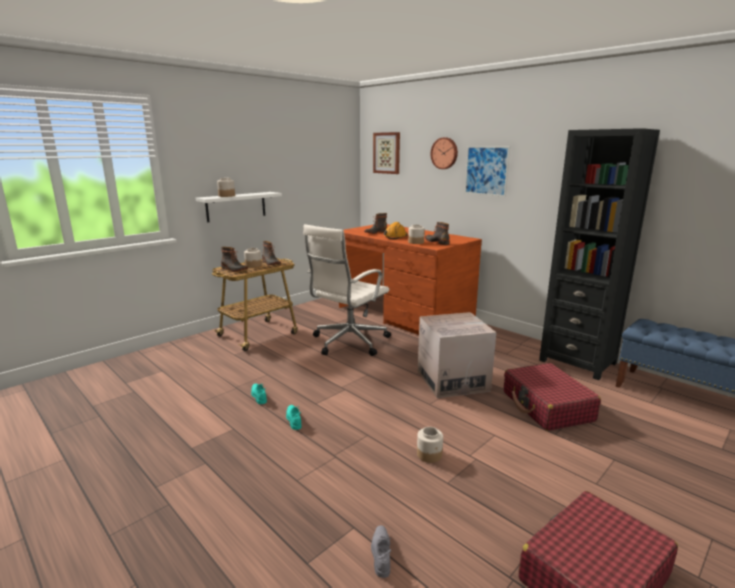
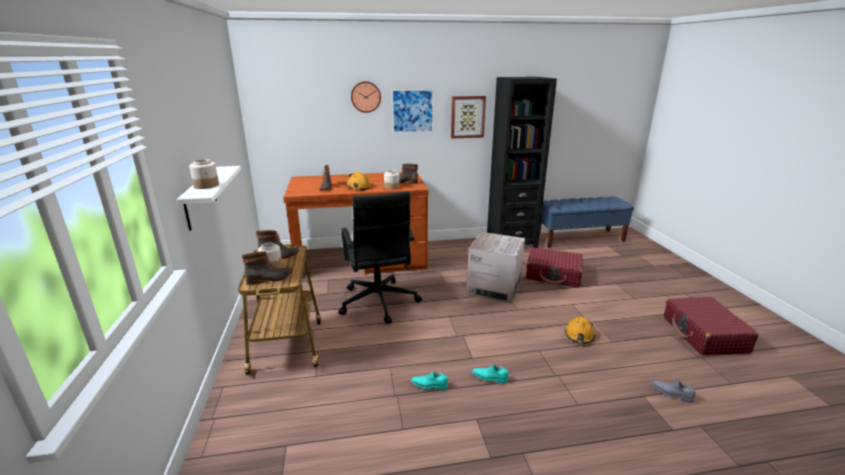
camera: 55 degrees left, 5 degrees up
(348, 342) = (379, 303): white office chair -> black office chair
(387, 153) = (286, 98): picture -> picture (467, 117)
(429, 455) = (579, 335): jar -> orange hard hat

